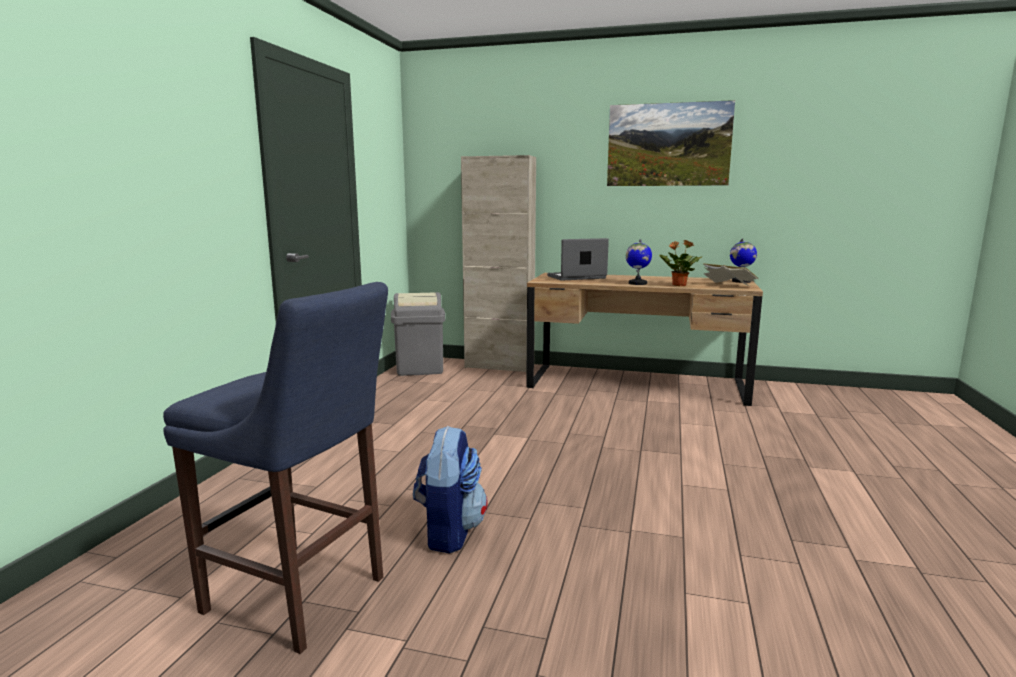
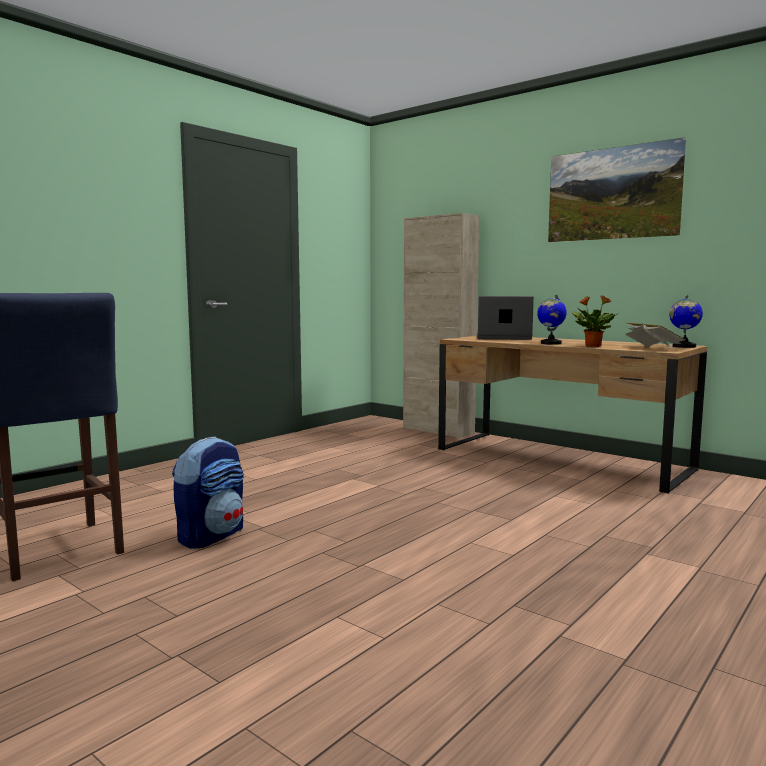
camera: 25 degrees right, 5 degrees down
(420, 369) = (361, 425): grey trash can -> none

